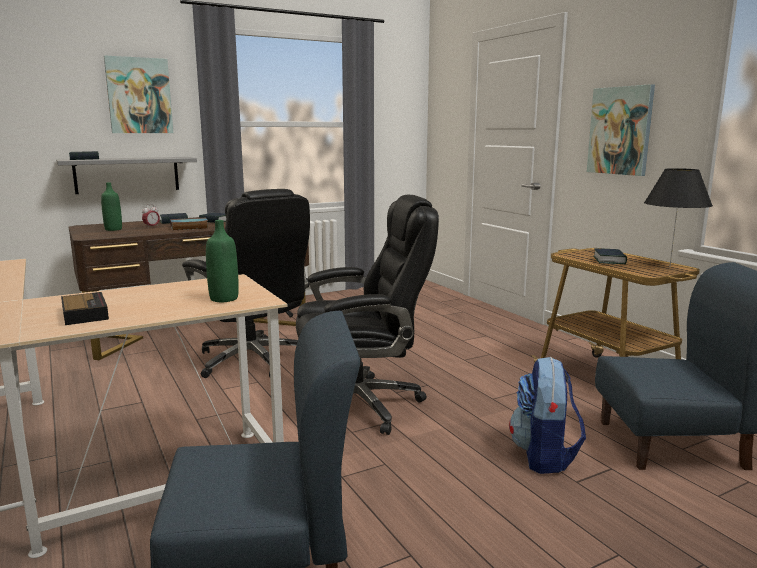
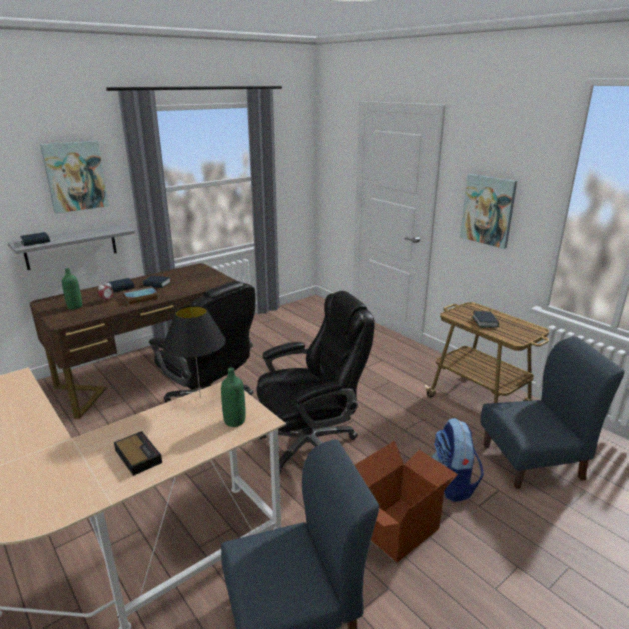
camera: 10 degrees left, 10 degrees up
(448, 493) = (397, 528): none -> cardboard box
(669, 267) = (528, 328): black table lamp -> black table lamp (200, 396)

